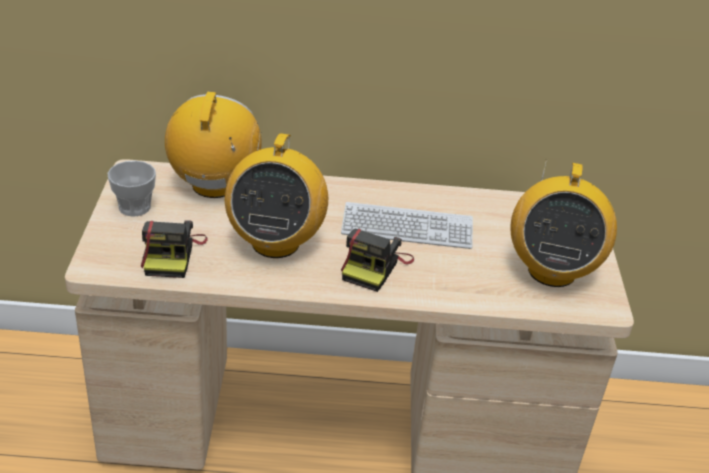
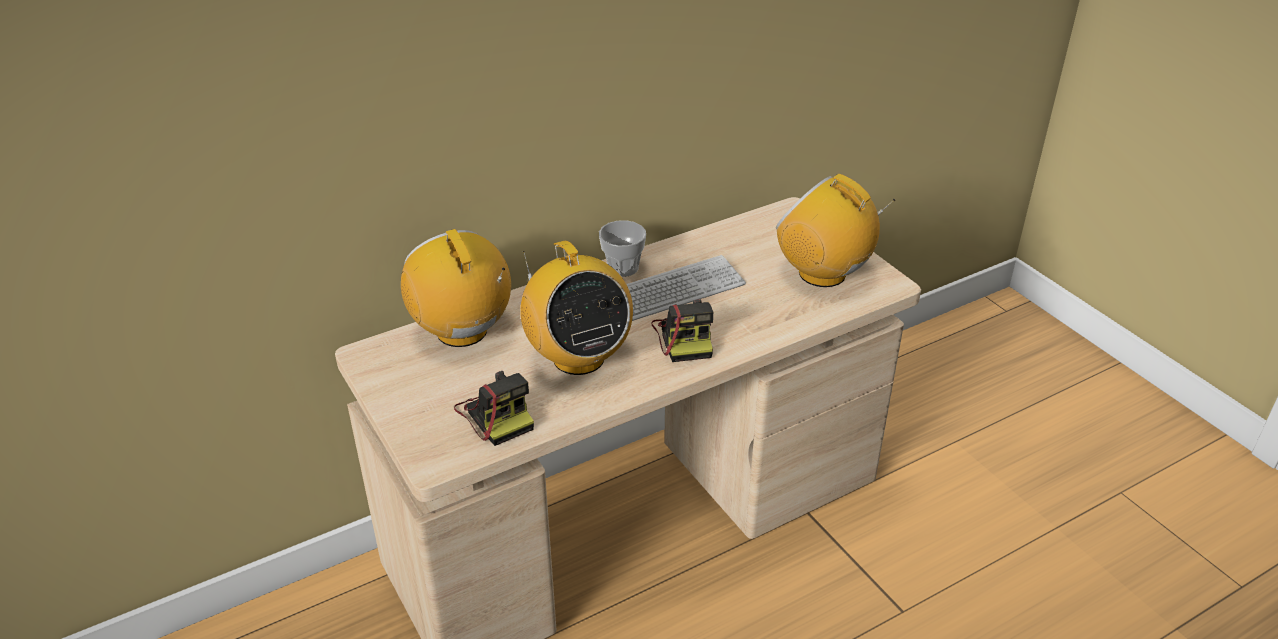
camera: 30 degrees left, 0 degrees up
(134, 207) = (408, 388): cup -> cup (622, 267)
(551, 270) = (823, 273): radio -> radio turned 150 degrees clockwise

